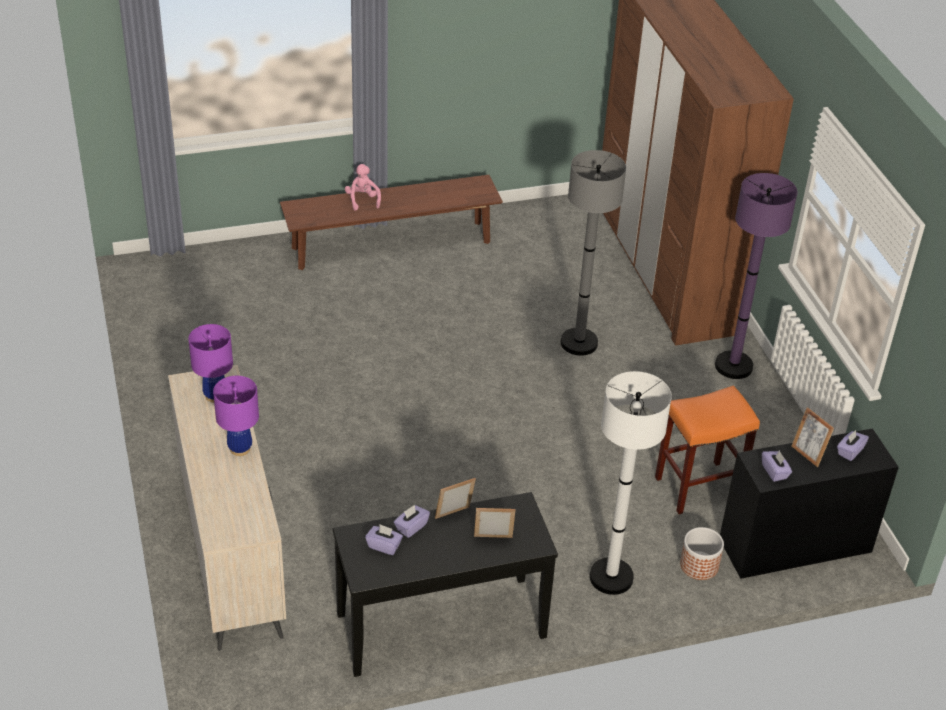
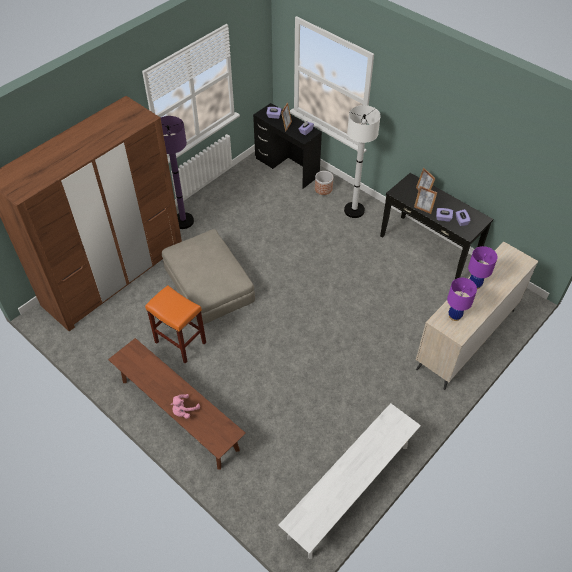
camera: 120 degrees left, 10 degrees up
(161, 325) = (349, 490): none -> white bench
(579, 343) = (209, 283): grey floor lamp -> beige ottoman
(699, 487) = (277, 204): orange stool -> orange stool (179, 342)

